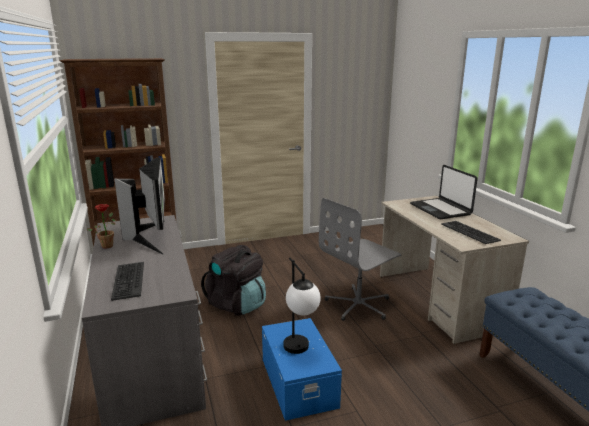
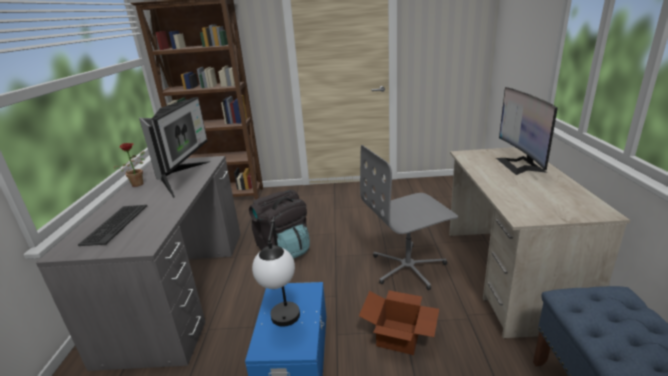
camera: 20 degrees right, 5 degrees up
(378, 356) = (399, 337): none -> cardboard box
(440, 209) = (520, 165): laptop -> monitor
(470, 232) = (542, 199): keyboard -> none

